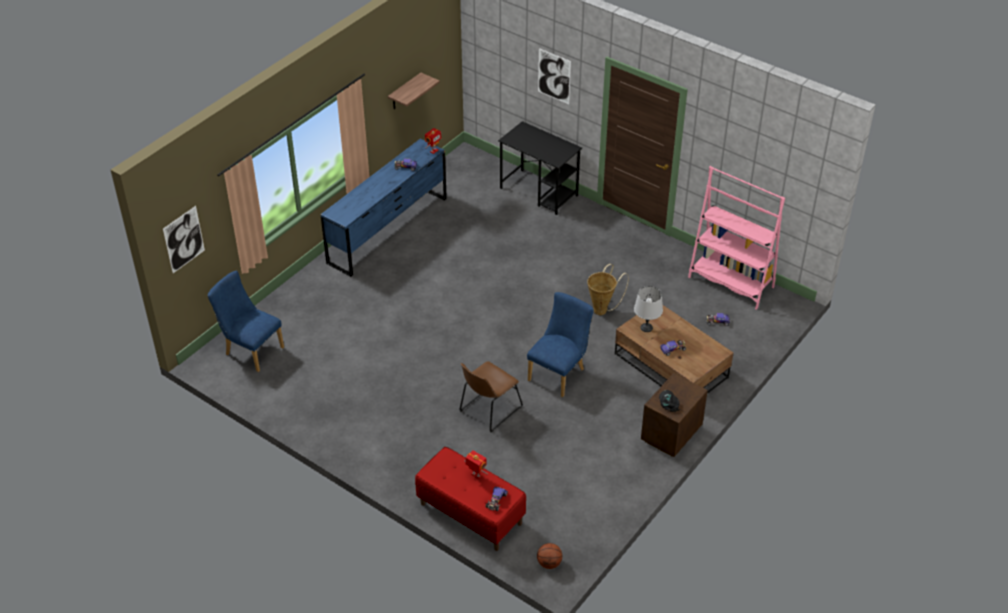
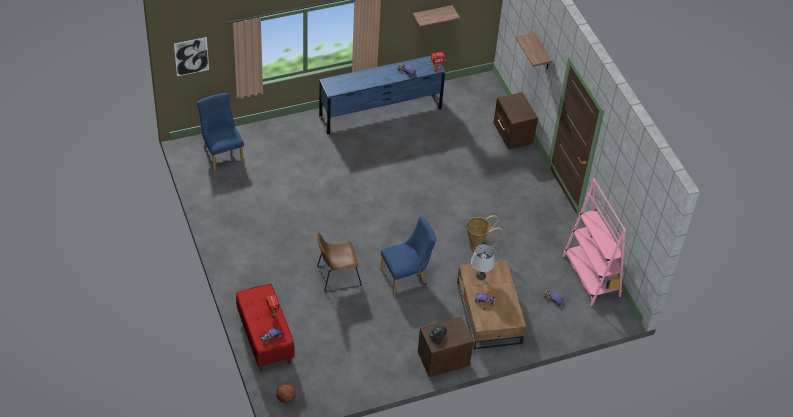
camera: 30 degrees right, 5 degrees up
(539, 192) = (512, 136): black desk -> brown nightstand
(554, 76) = (542, 52): picture -> shelf

